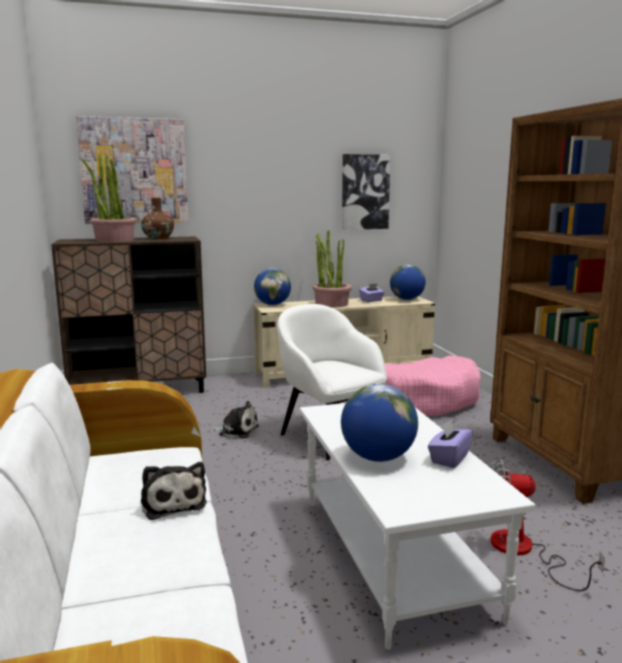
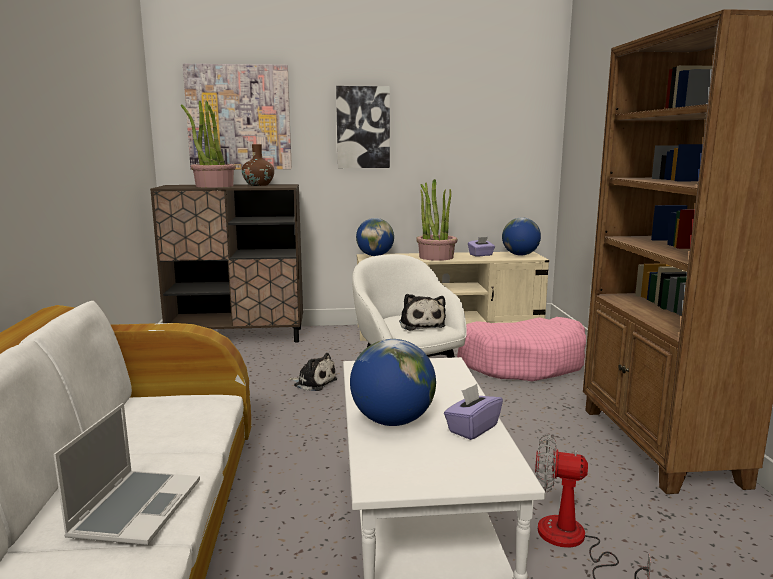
camera: 10 degrees right, 0 degrees up
(162, 556) = (136, 508): none -> laptop
(173, 502) = (181, 451): plush toy -> plush toy (421, 324)
(365, 192) = (478, 140): picture -> picture (363, 127)

